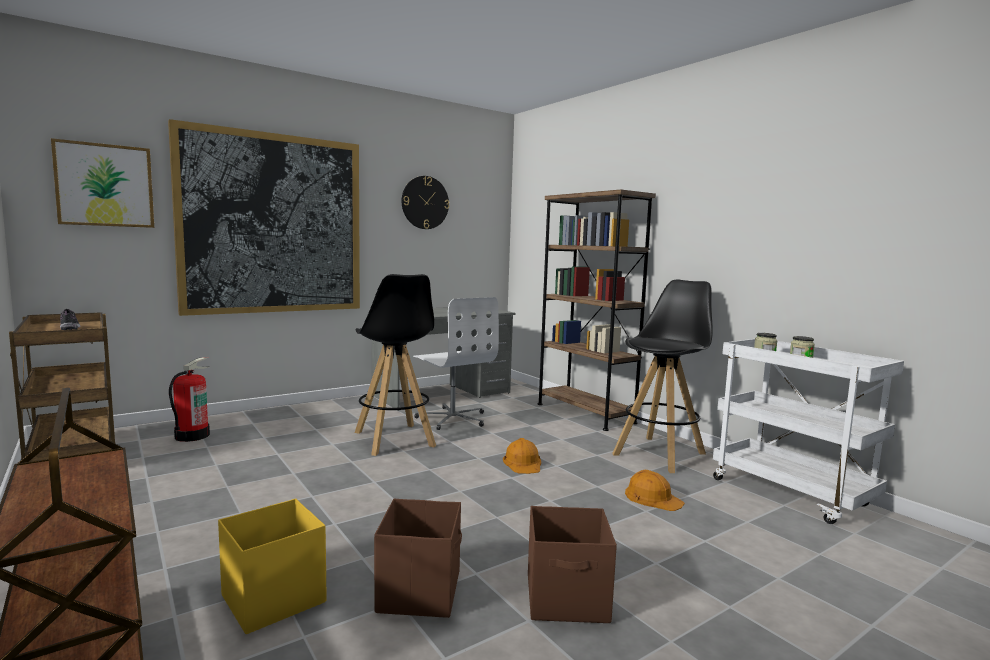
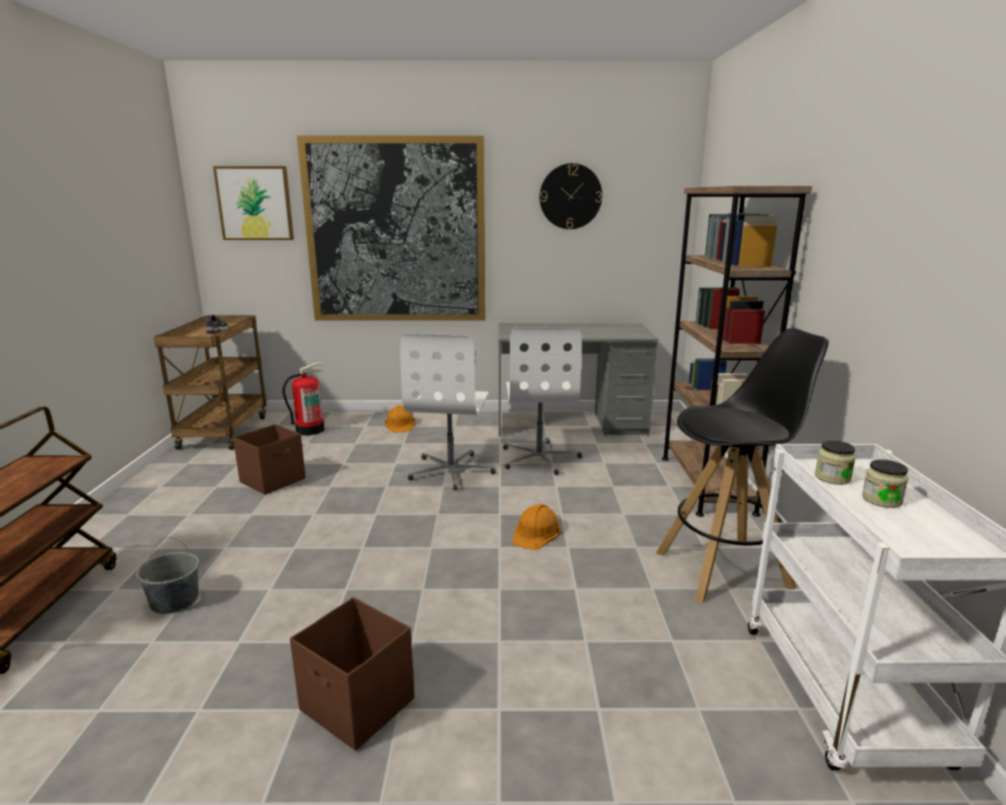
camera: 35 degrees right, 10 degrees up
(272, 599) = (174, 601): yellow storage box -> grey bucket
(394, 439) = (451, 471): black stool -> white office chair
(420, 591) = (265, 639): brown storage box -> brown storage box (274, 480)
(653, 497) = (620, 627): orange hard hat -> orange hard hat (400, 424)

